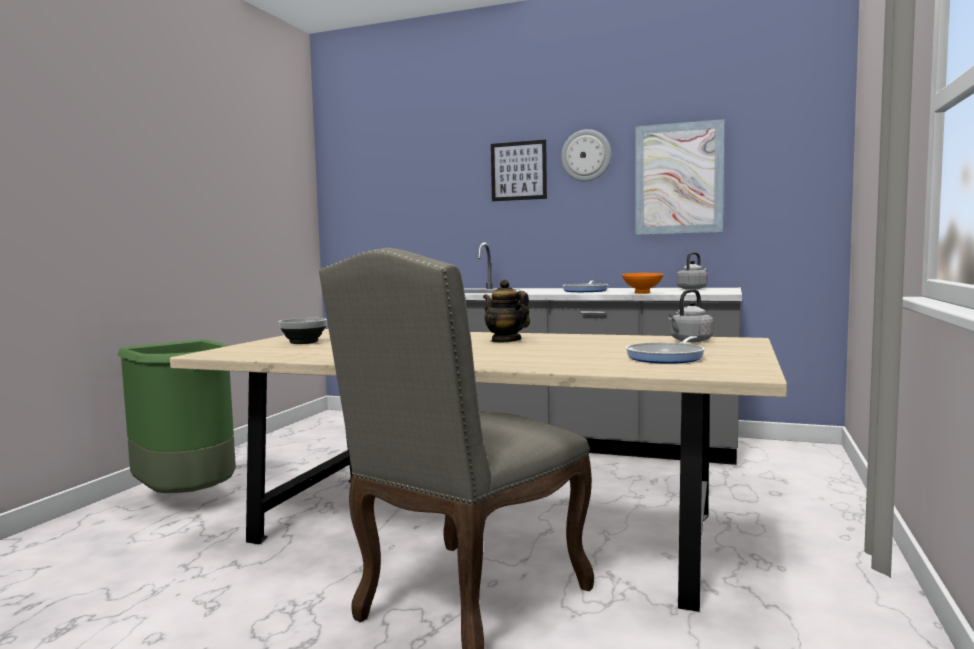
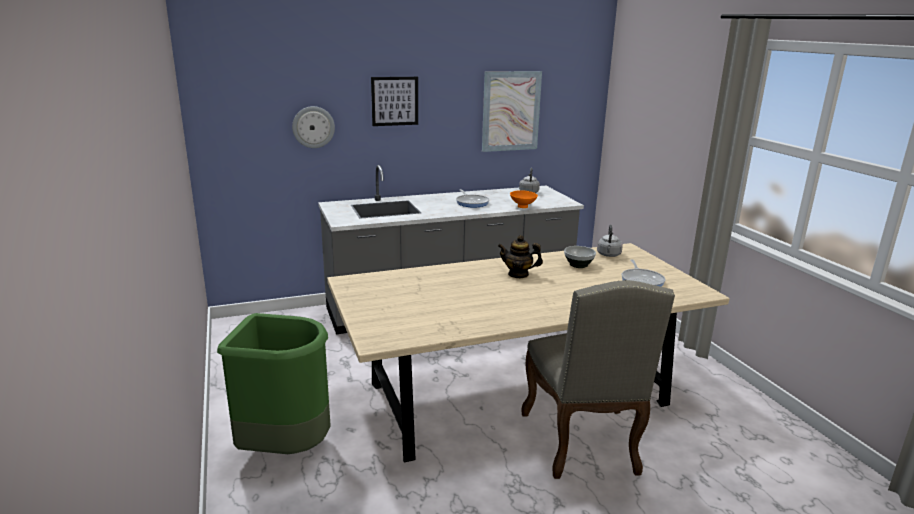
camera: 40 degrees left, 15 degrees up
(304, 342) = (393, 305): bowl -> bowl (578, 265)
(586, 155) = (448, 91): wall clock -> wall clock (313, 127)

